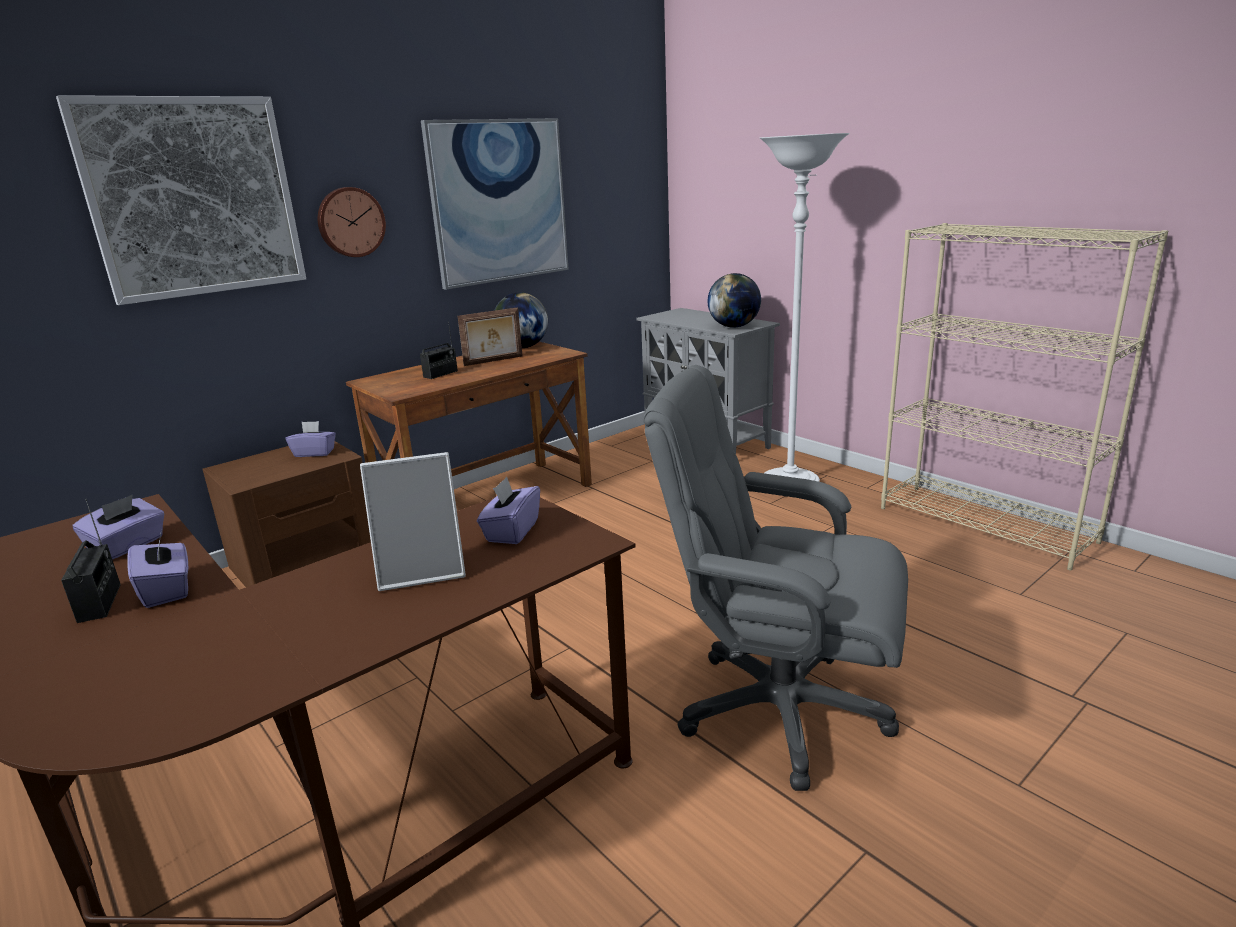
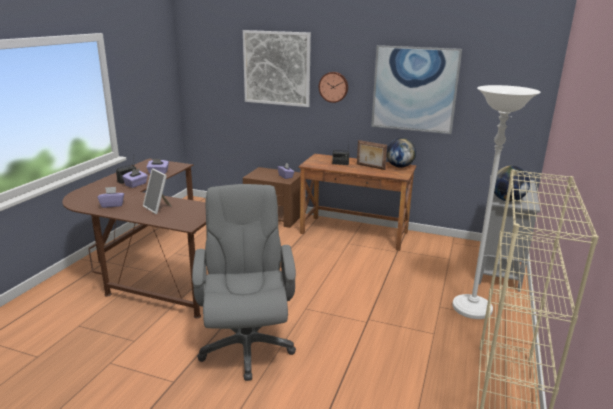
camera: 60 degrees right, 0 degrees up
(511, 531) = (190, 212): purple tissue box -> purple tissue box (112, 205)

